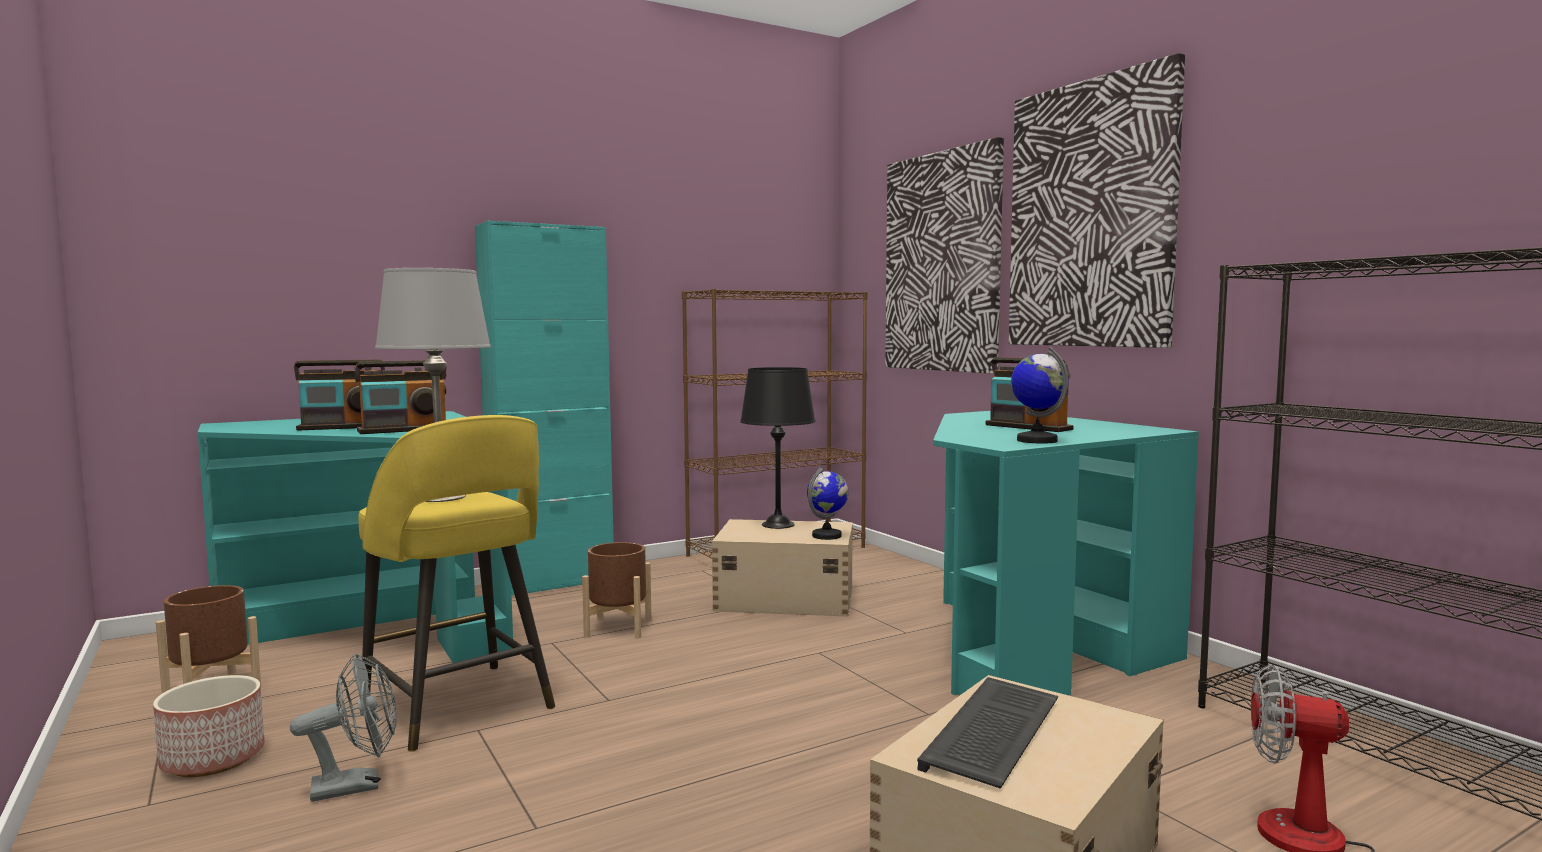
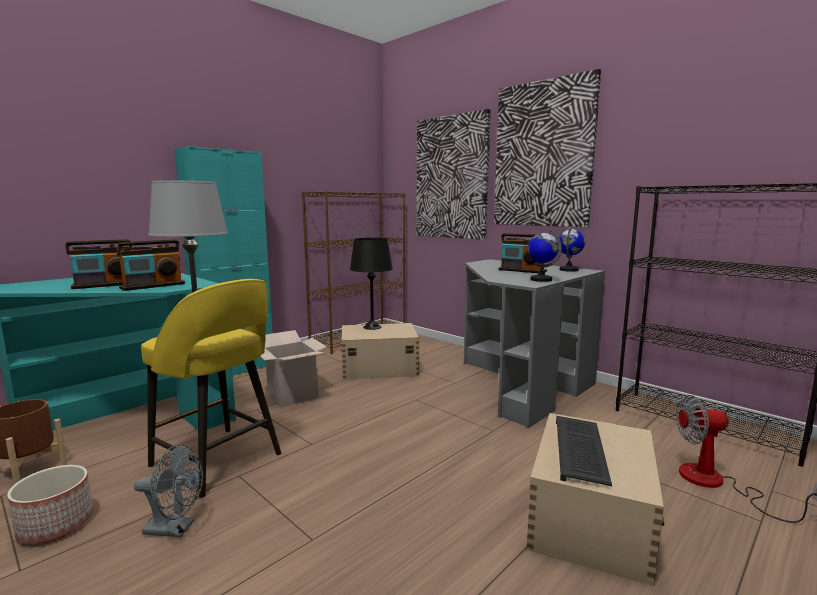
camera: 15 degrees left, 5 degrees up
(357, 785) = (175, 528): grey fan -> grey fan turned 45 degrees clockwise
(618, 628) = (292, 395): brown planter -> cardboard box
(827, 536) = (404, 332): globe -> globe (569, 270)
(1024, 644) = (517, 384): turquoise desk -> grey desk

